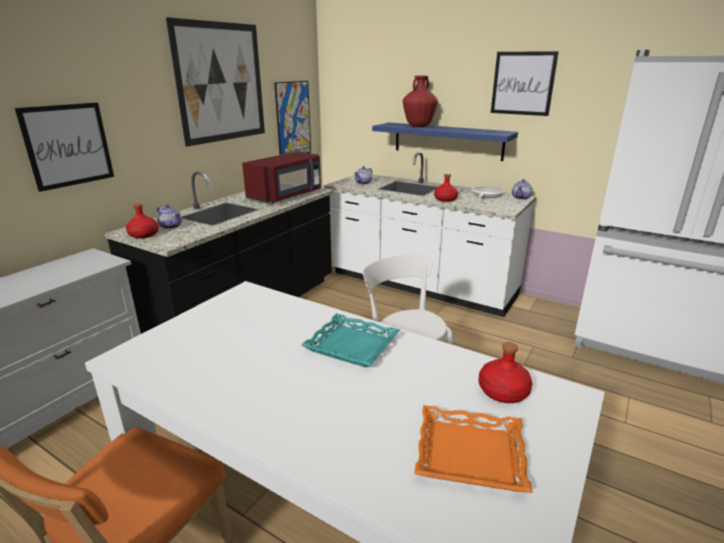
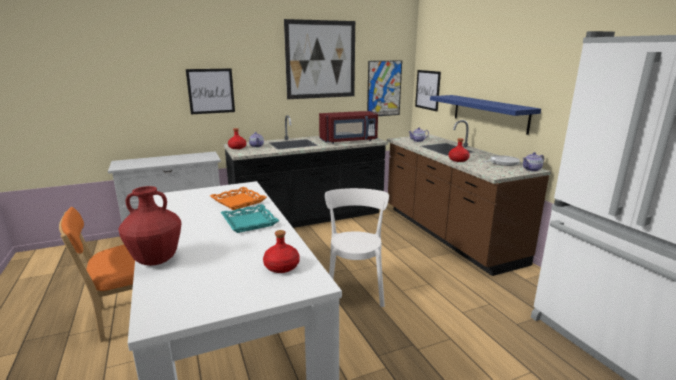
camera: 35 degrees right, 5 degrees down
(418, 126) = (464, 98): red vase -> red vase (156, 260)
(420, 285) = (448, 234): white counter -> brown counter
(470, 453) = (212, 281): orange tray -> orange tray (239, 201)
(523, 83) = (547, 64): picture -> picture (427, 90)

